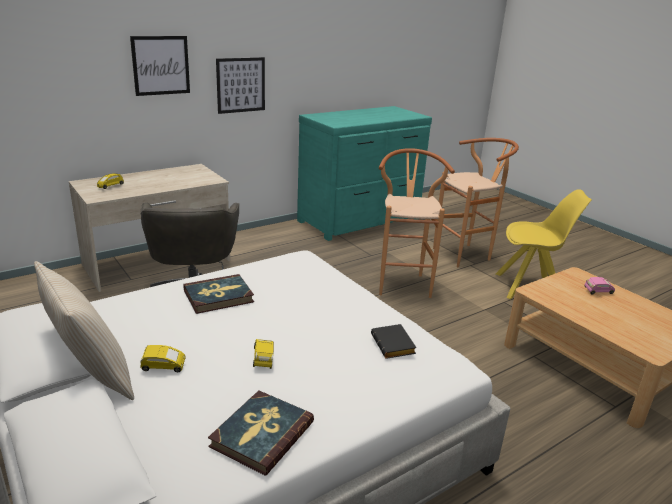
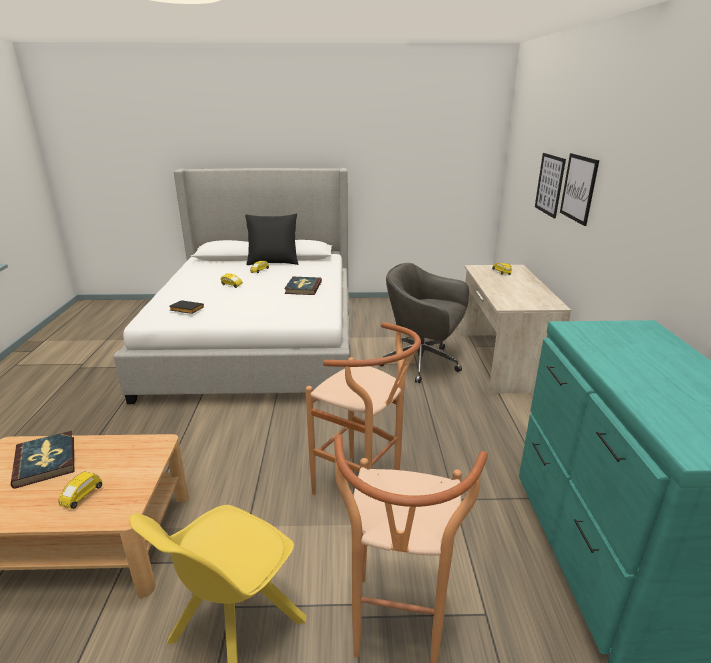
camera: 125 degrees right, 0 degrees up
(91, 376) = (273, 262): beige pillow -> black pillow
(241, 85) = (621, 238): picture -> picture (549, 184)
(261, 434) = (192, 277): book -> book (46, 461)
(598, 292) = (81, 496): pink toy car -> yellow toy car

